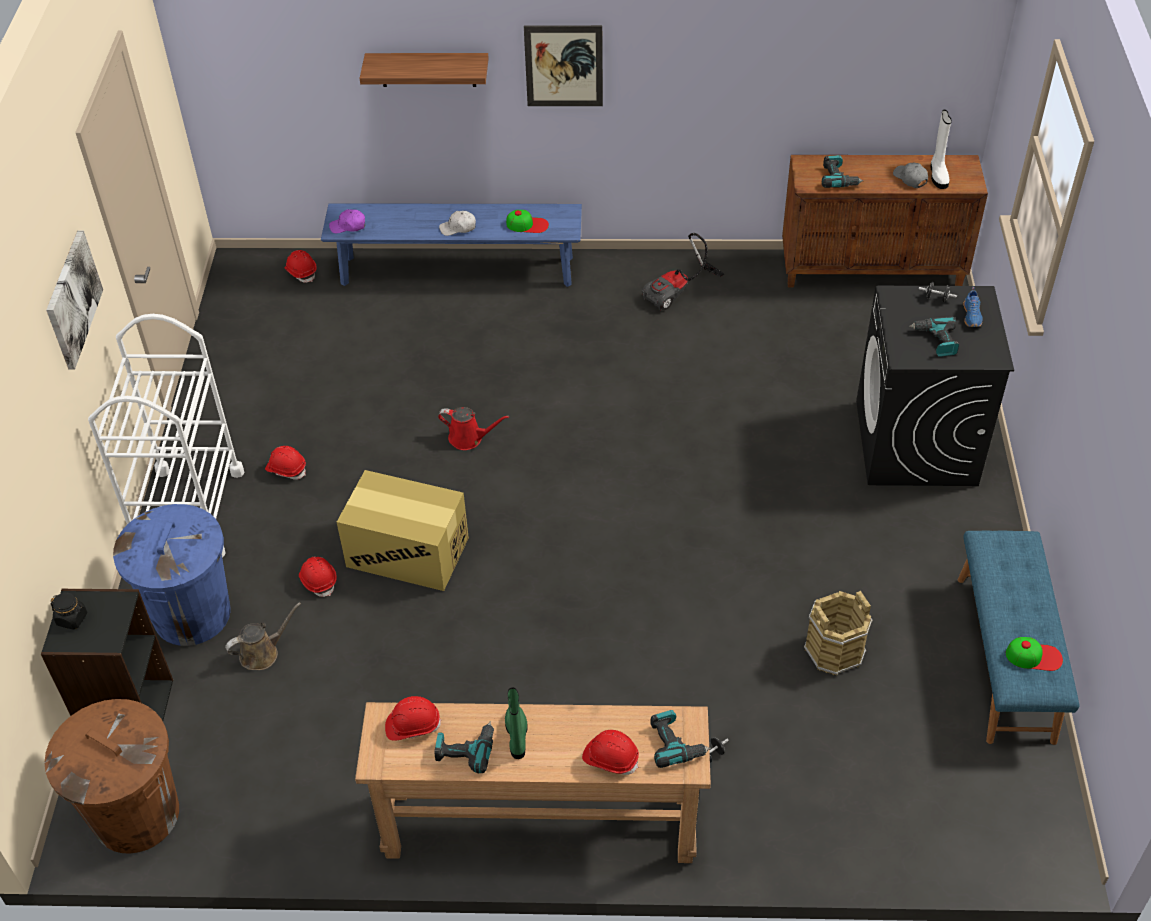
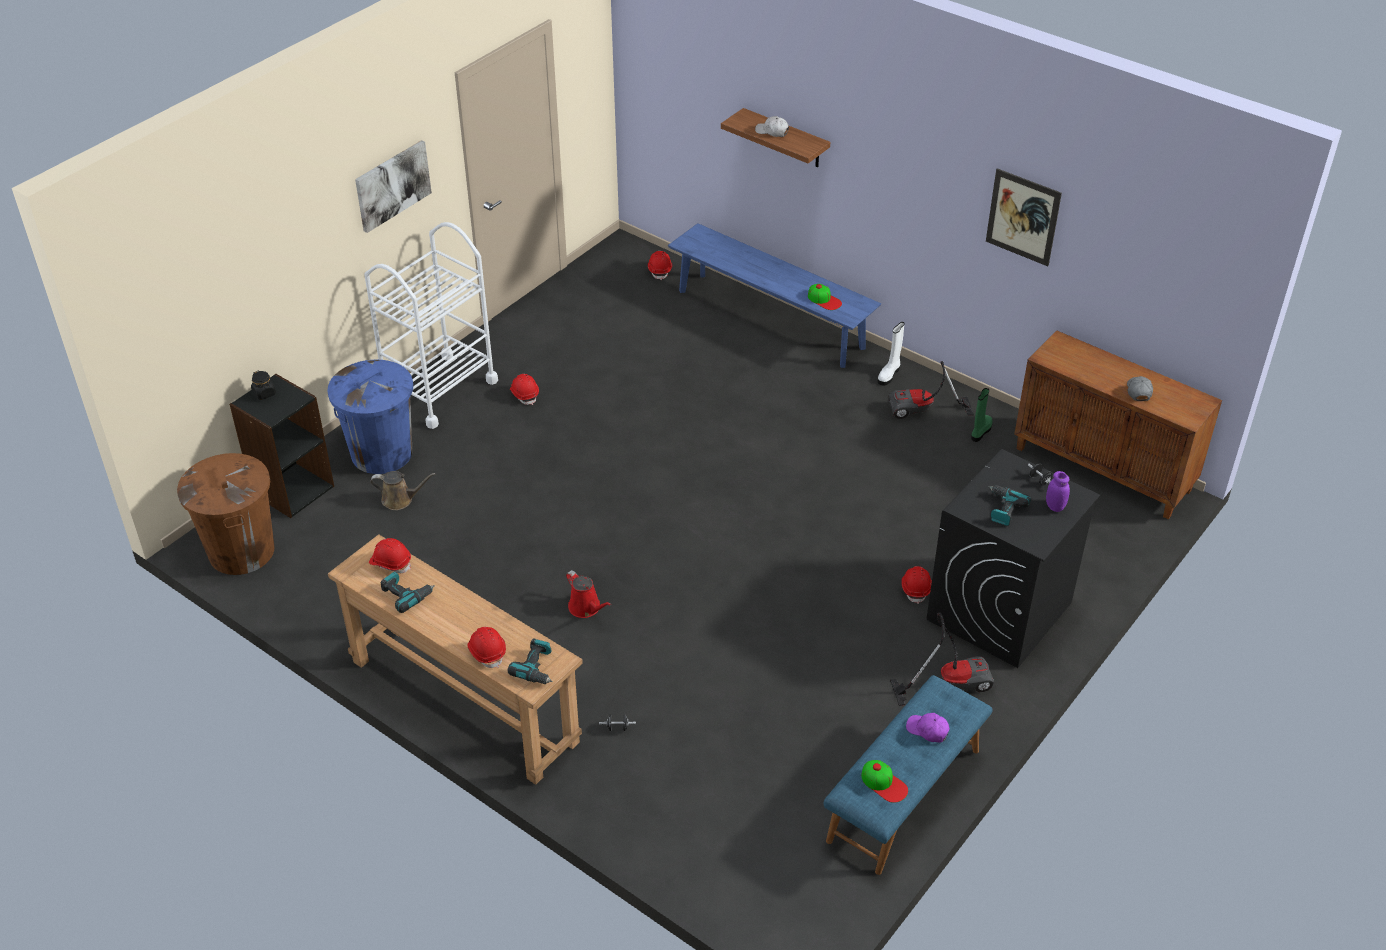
camera: 35 degrees right, 5 degrees down
(318, 580) = (476, 474): red hard hat -> red hard hat (916, 588)
(348, 226) = (695, 244): purple cap -> purple cap (928, 730)
(407, 552) = (549, 487): cardboard box -> none
(458, 228) = (771, 280): white cap -> white cap (772, 131)
(469, 438) = (664, 436): red watering can -> red watering can (586, 608)
(517, 736) = (445, 605): green boot -> green boot (980, 431)
(564, 66) = (885, 175): picture -> picture (1023, 217)
(834, 651) = (777, 715): brown bucket -> none
(838, 178) = (1076, 364): power drill -> none
(938, 175) = (1166, 399): white boot -> white boot (889, 374)
(940, 531) = (949, 682): none -> vacuum cleaner
(972, 316) = (1055, 506): blue shoe -> purple jar

